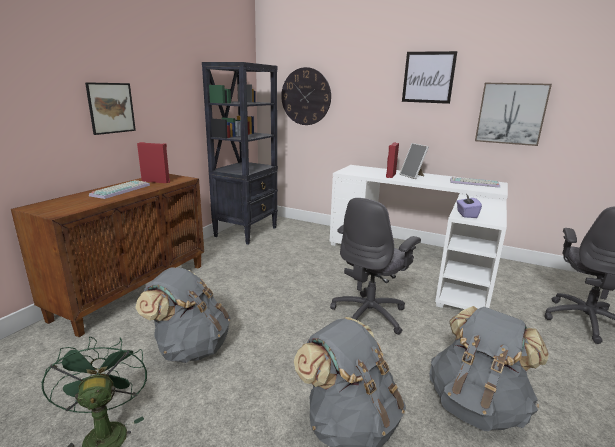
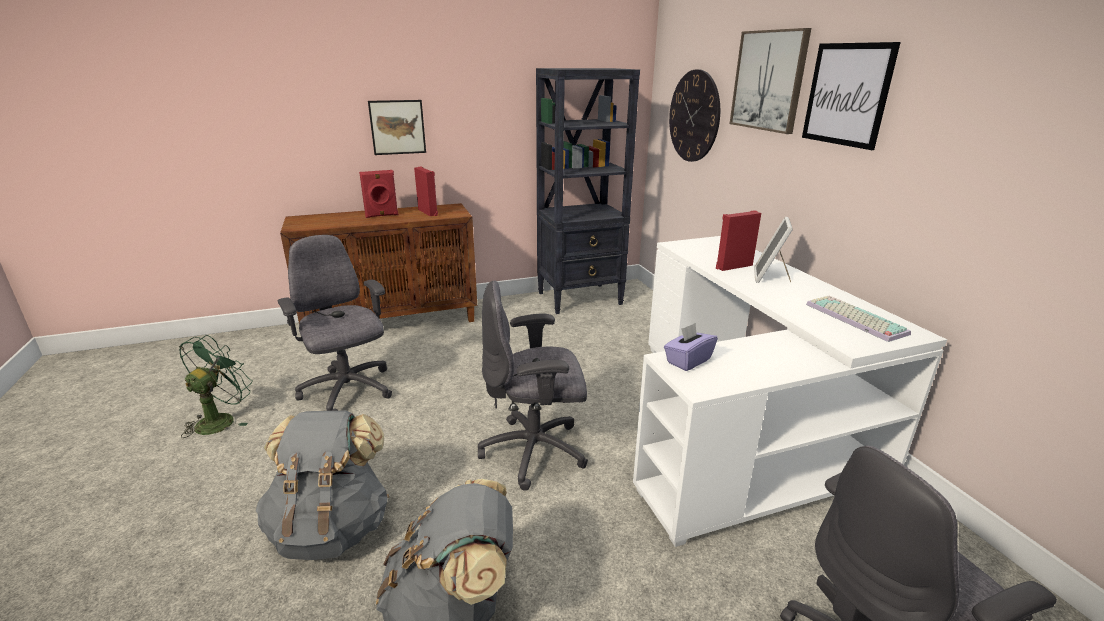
camera: 45 degrees right, 5 degrees up
(120, 190) = (382, 215): keyboard -> red speaker
(190, 348) = (348, 391): grey backpack -> grey office chair
(511, 113) = (984, 188): picture -> picture (769, 80)

